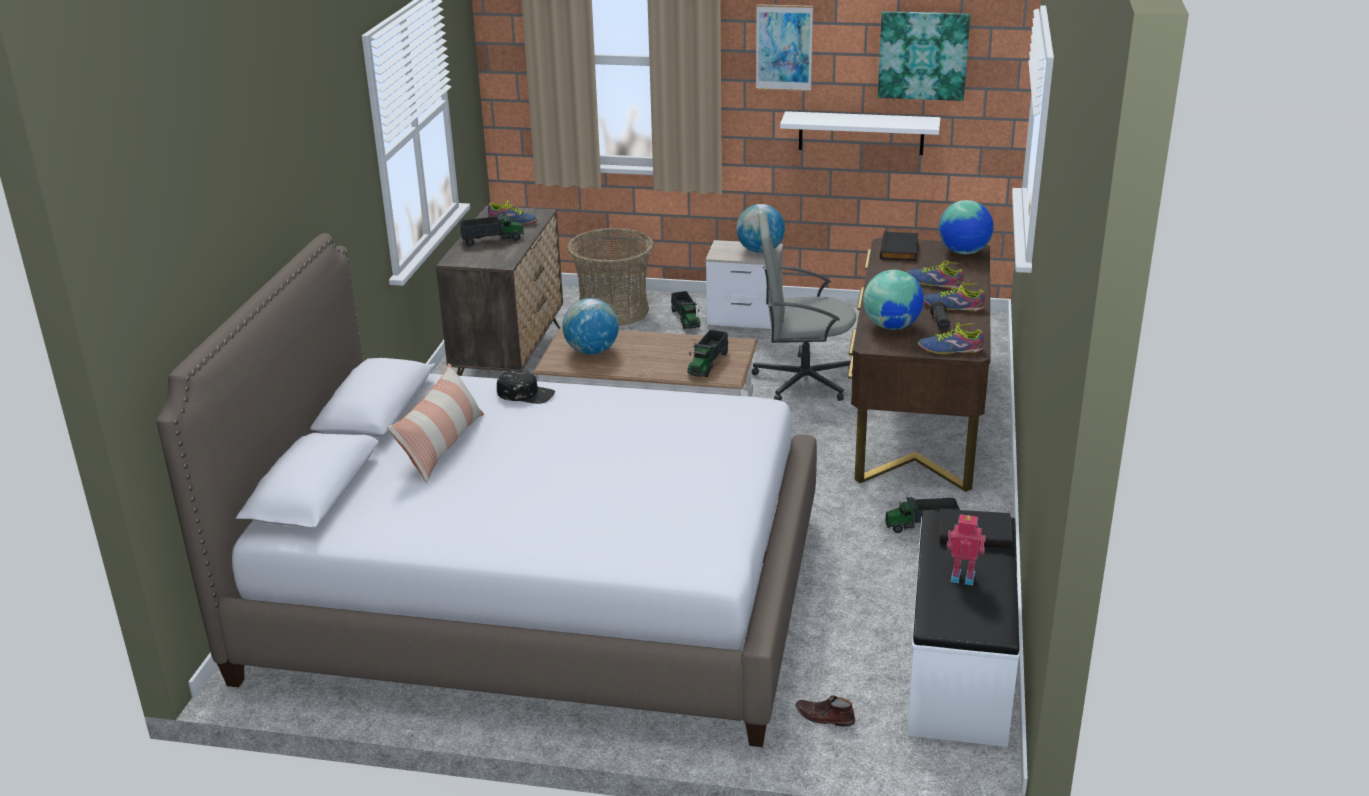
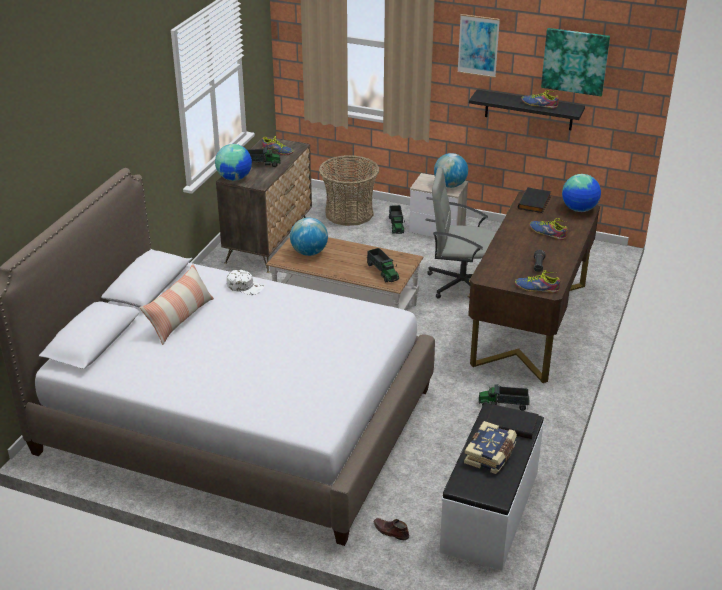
camera: 10 degrees right, 5 degrees up
(526, 394) = (245, 286): black cap -> white cap
(708, 364) = (383, 272): toy truck -> toy truck turned 60 degrees counterclockwise
(861, 133) = (529, 110): white shelf -> black shelf
(892, 326) = (504, 264): globe -> globe (234, 178)
(953, 307) = (553, 254): shoe -> shoe (539, 104)
(963, 576) = (491, 455): toy robot -> book

